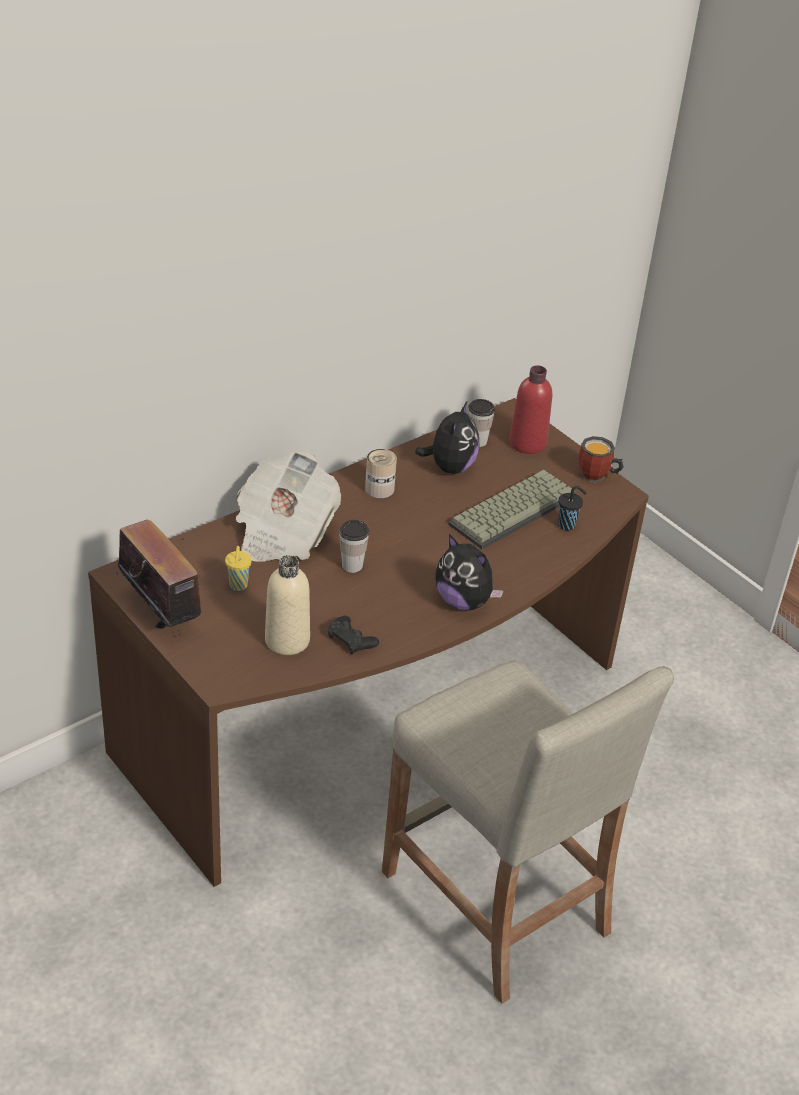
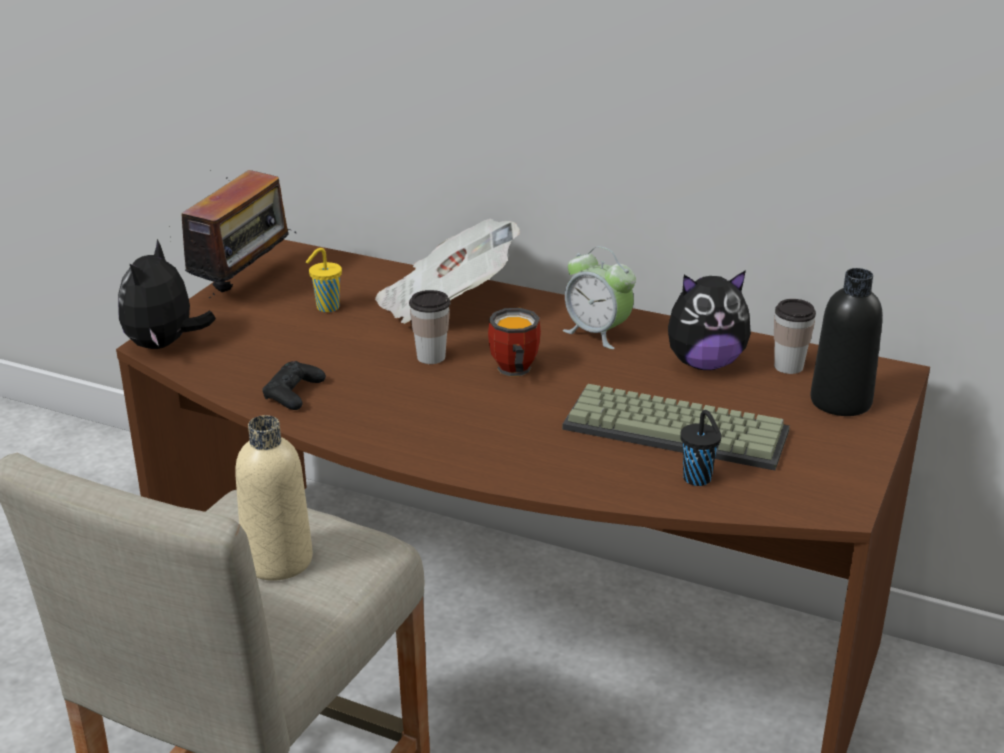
camera: 65 degrees right, 10 degrees down
(287, 640) = (259, 358): beige bottle -> beige bottle (278, 560)
(379, 489) = (597, 333): can -> alarm clock
(464, 601) = (440, 445): plush toy -> plush toy (164, 345)
(527, 443) = (840, 401): red bottle -> black bottle
(596, 477) = (845, 475): mug -> mug (512, 371)

